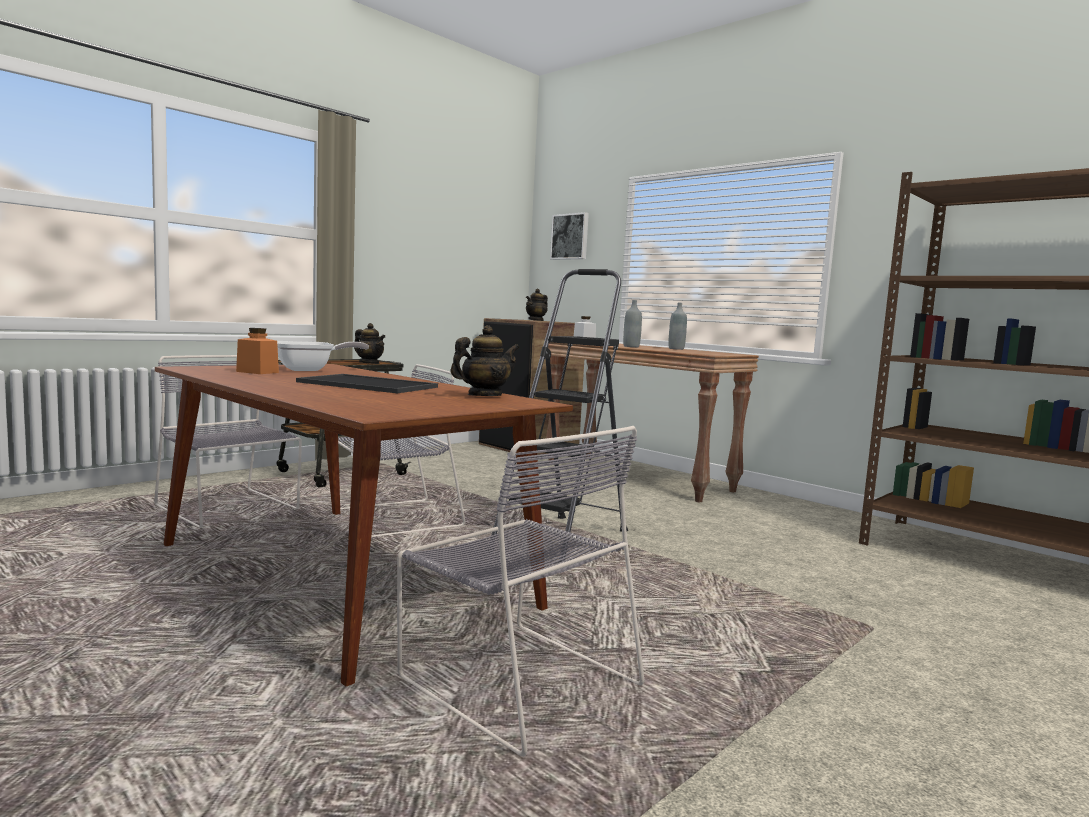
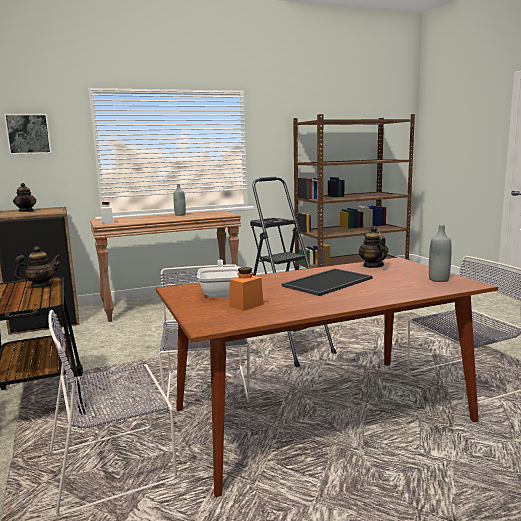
camera: 65 degrees left, 5 degrees up
(631, 346) = (165, 219): grey bottle -> grey bottle (438, 279)

